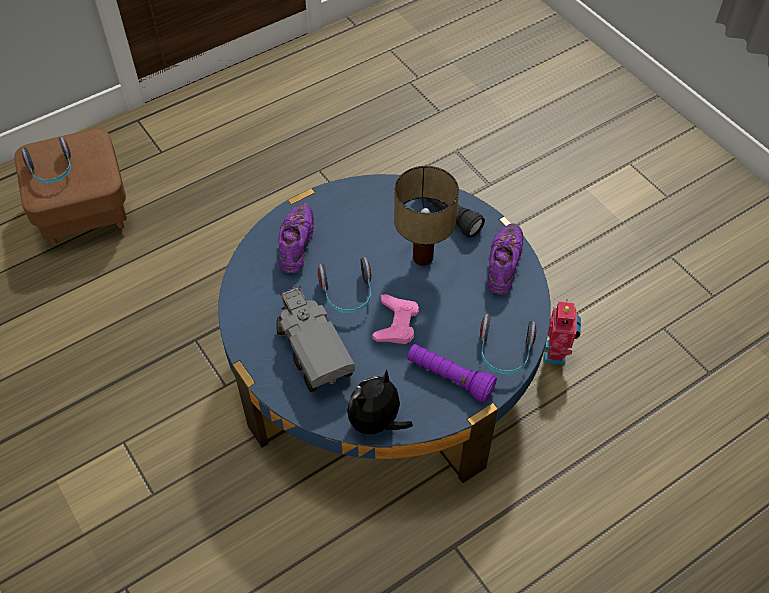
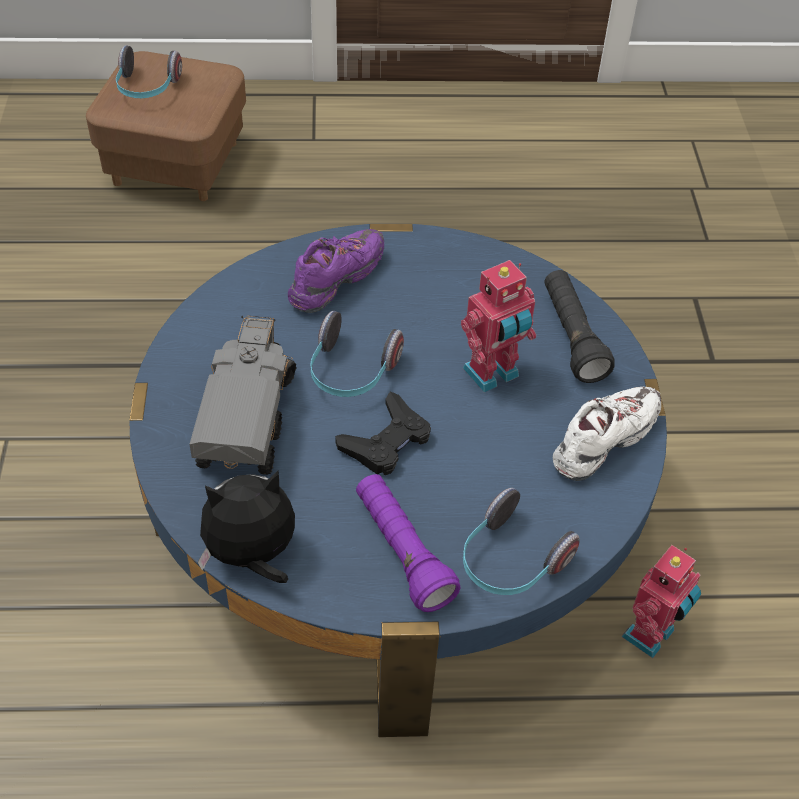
camera: 30 degrees right, 5 degrees down
(396, 323) = (386, 441): pink game controller -> black game controller
(422, 256) = (493, 374): table lamp -> toy robot
(503, 264) = (604, 441): purple shoe -> white shoe

